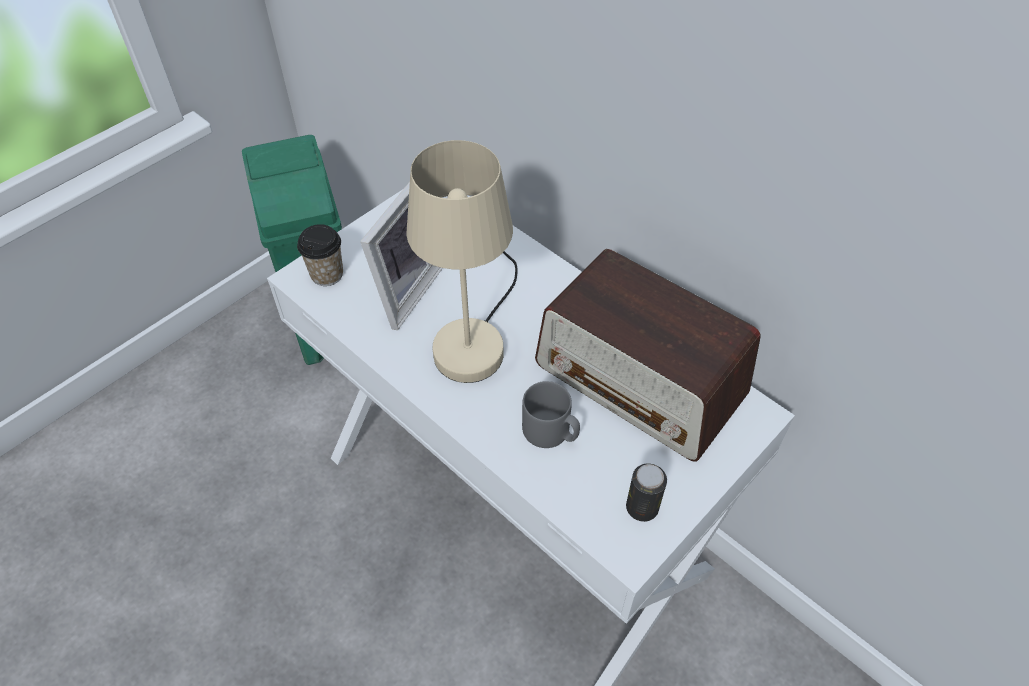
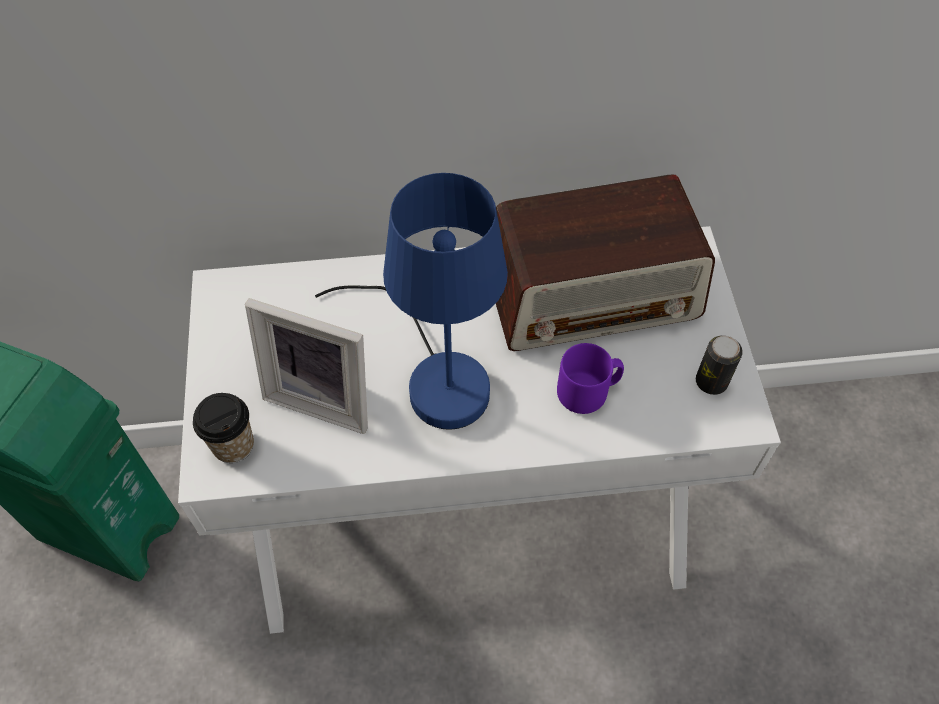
camera: 50 degrees left, 5 degrees up
(402, 292) = (324, 396): picture frame -> picture frame turned 135 degrees clockwise
(475, 336) = (434, 375): beige table lamp -> blue table lamp
(551, 432) = (588, 391): grey mug -> purple mug

